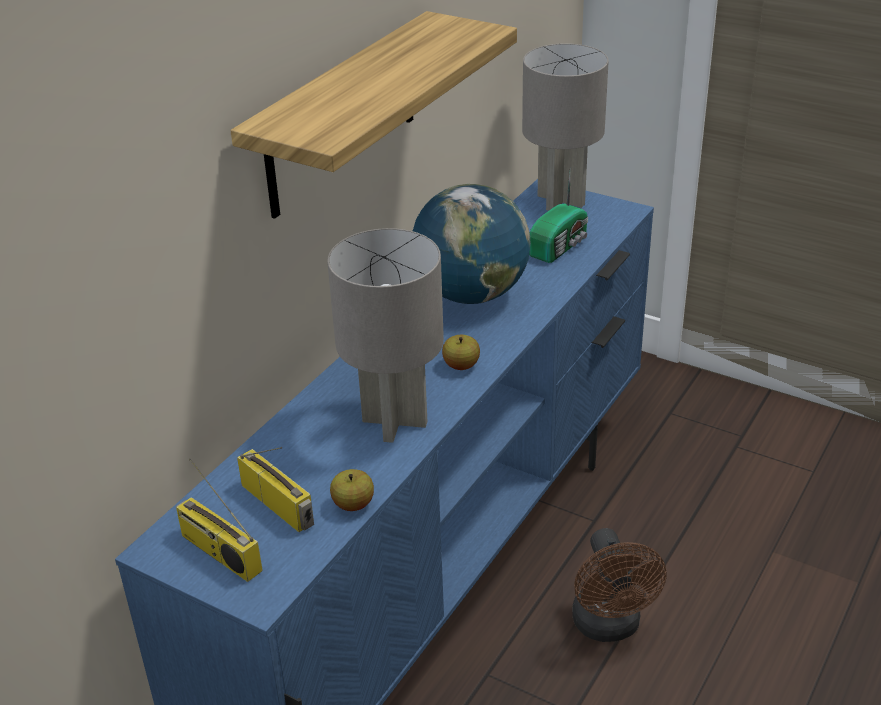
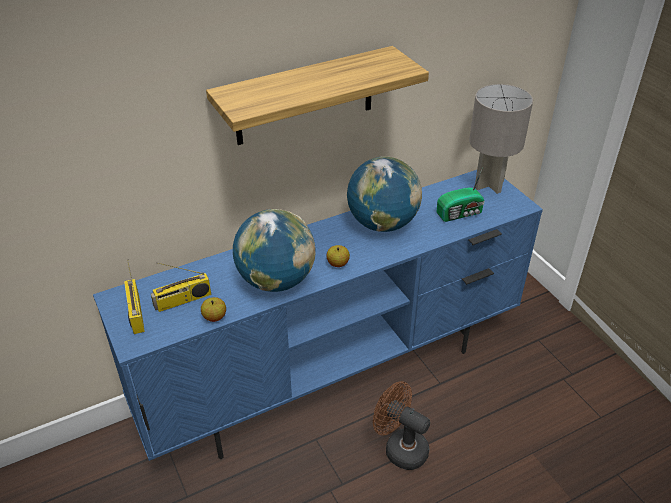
camera: 30 degrees right, 5 degrees up
(279, 504) = (182, 301): radio -> radio turned 75 degrees clockwise
(396, 421) = (276, 281): grey table lamp -> globe
(610, 627) = (400, 448): brown fan -> brown fan turned 105 degrees clockwise

